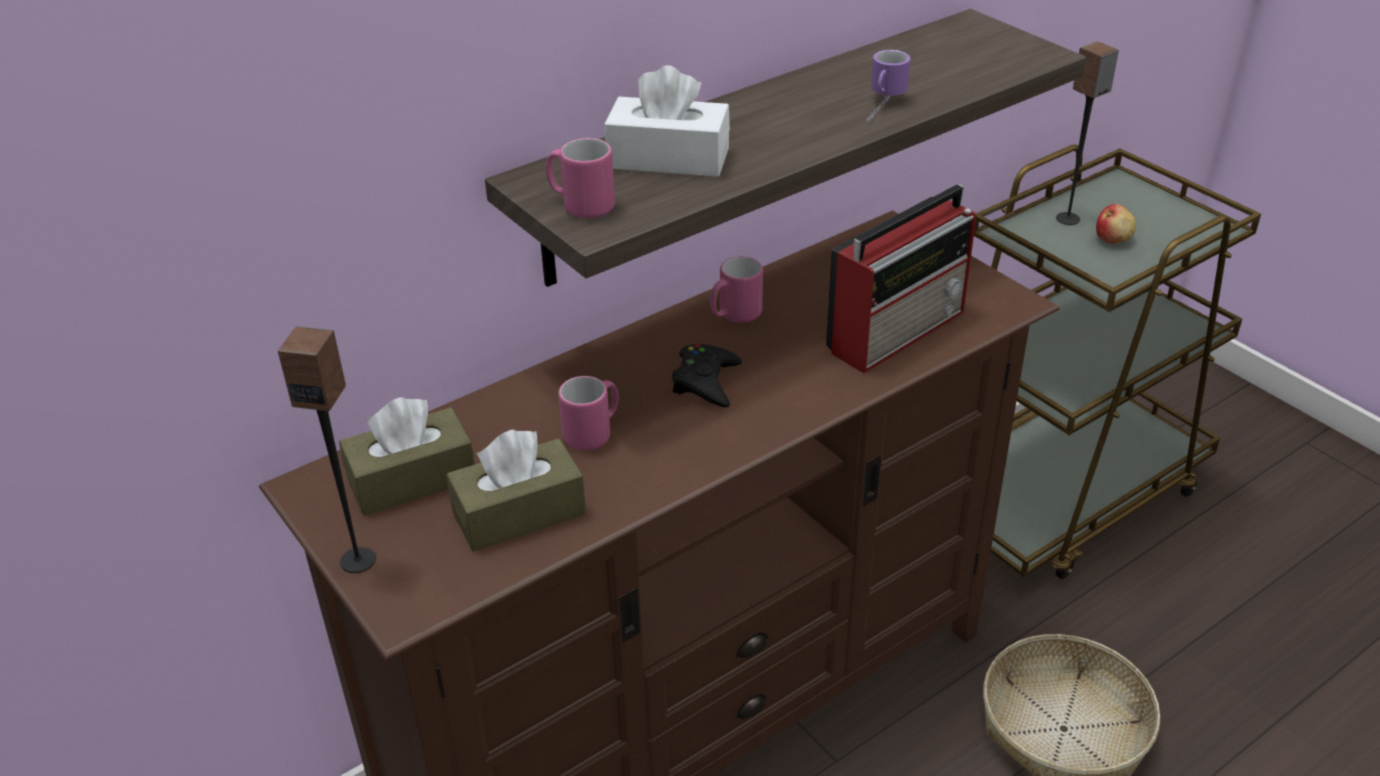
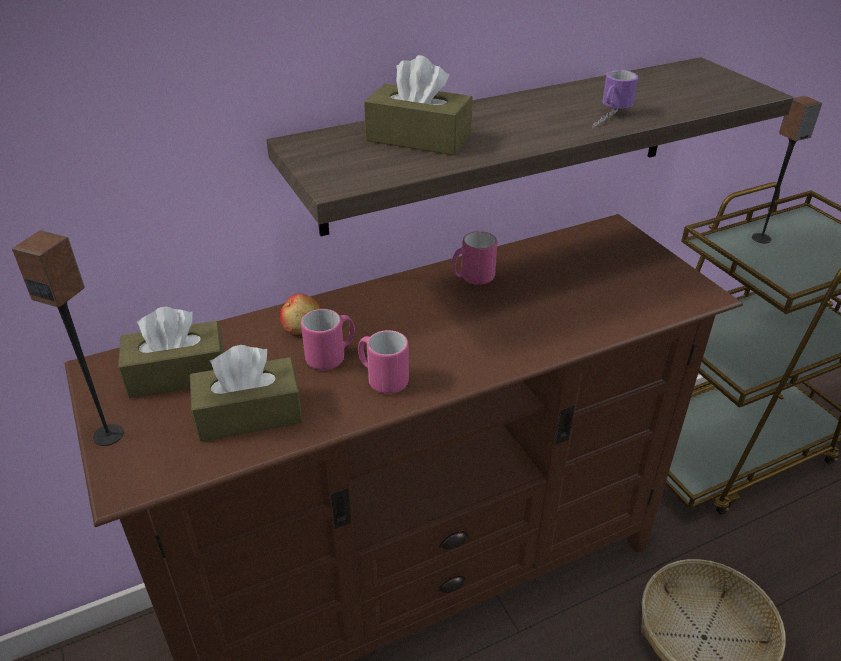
camera: 10 degrees right, 0 degrees up
(581, 206) = (331, 166): pink mug -> pink mug (382, 379)
(668, 158) = (418, 138): white tissue box -> brown tissue box
(706, 382) = (434, 327): black game controller -> none
(899, 329) = (602, 305): radio -> none
(1113, 239) = (796, 257): apple -> apple (302, 328)

